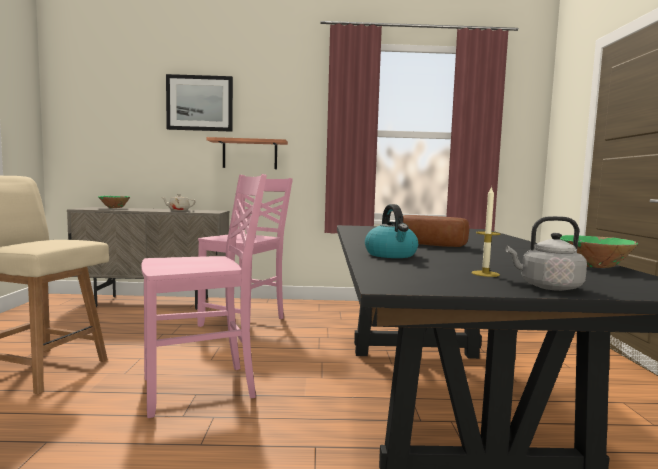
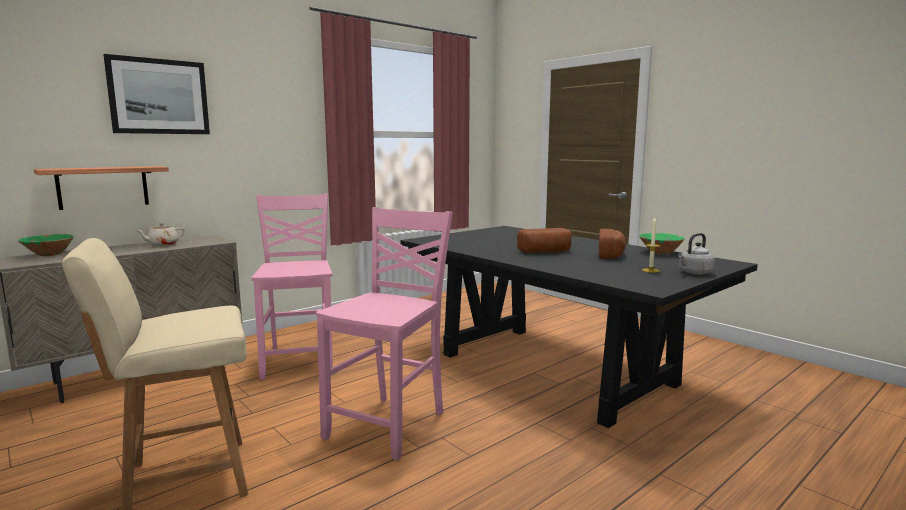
camera: 40 degrees left, 5 degrees up
(250, 154) = (233, 162): shelf -> shelf (103, 187)
(391, 255) = (566, 266): kettle -> none
(504, 257) = (611, 254): none -> bread

